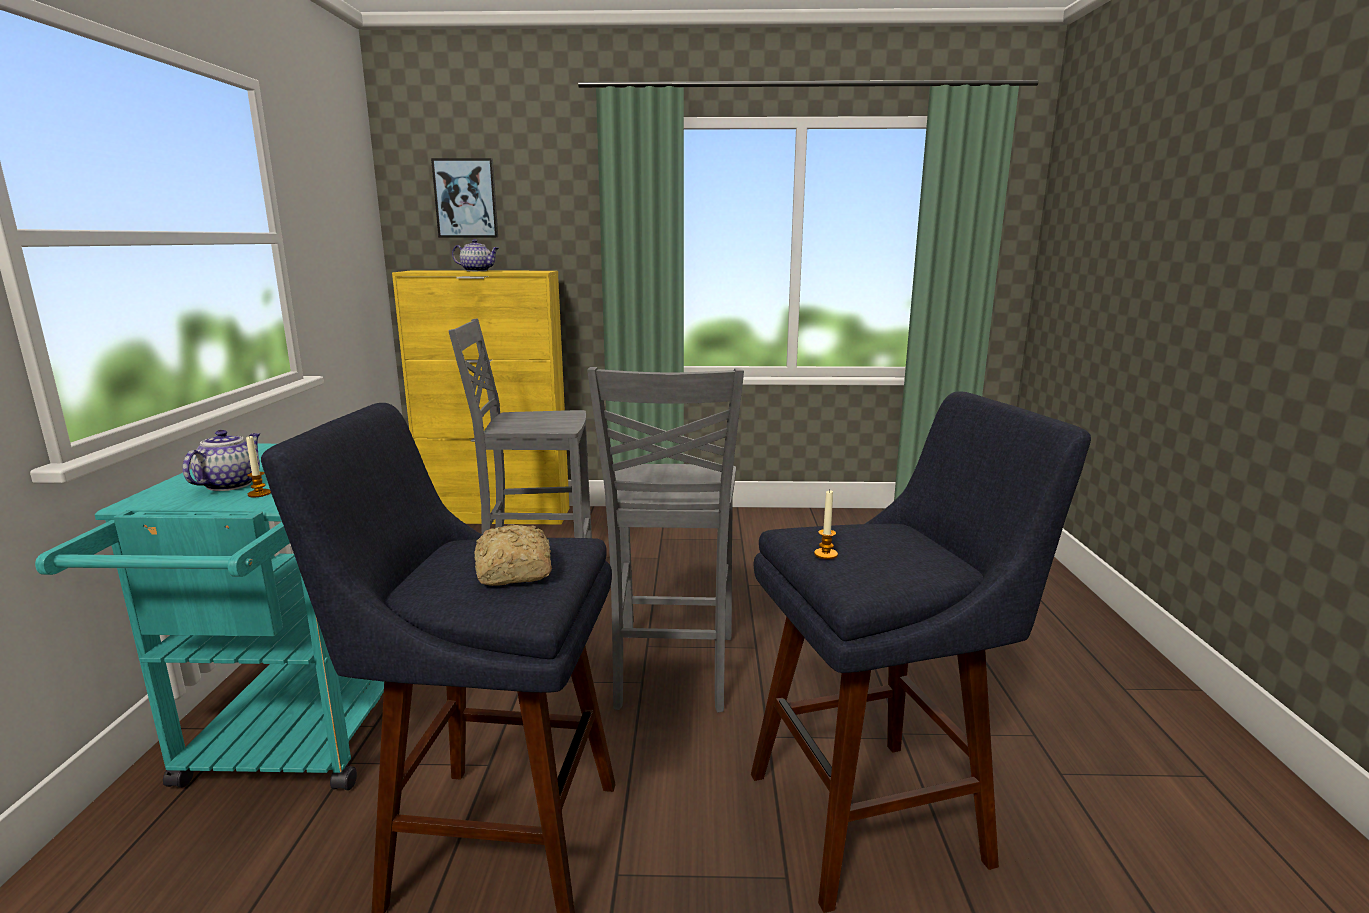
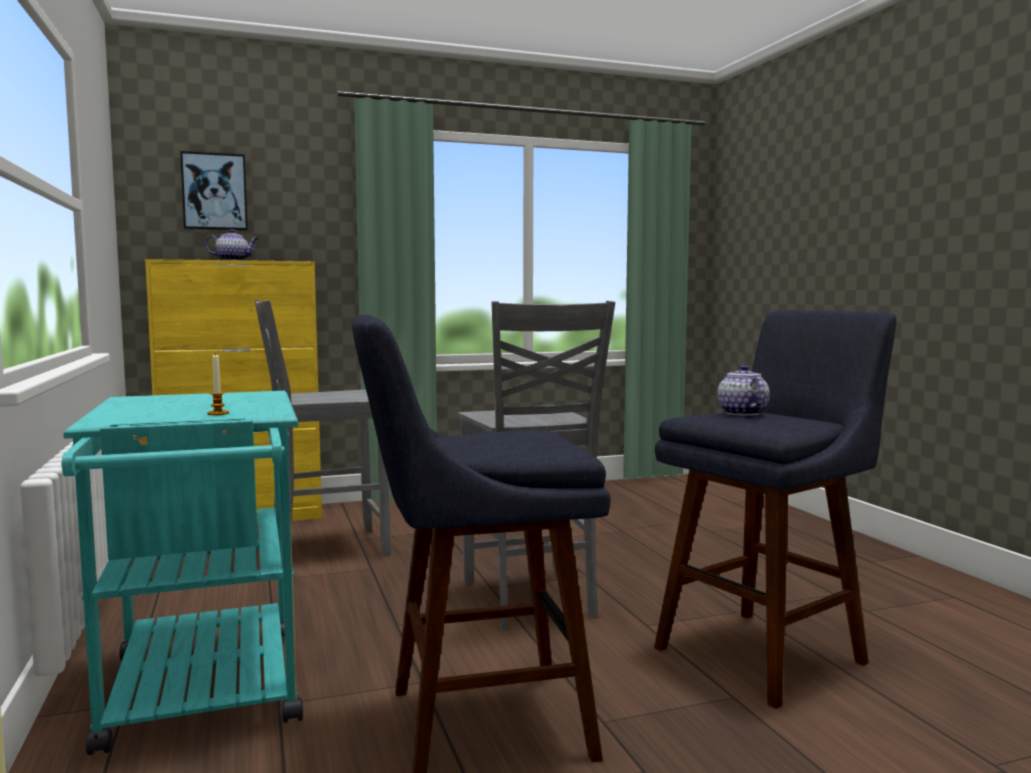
camera: 20 degrees left, 10 degrees down
(230, 484) = (170, 412): teapot -> teapot (741, 413)
(513, 572) = (525, 440): bread -> none
(825, 554) = (733, 420): candle -> none

